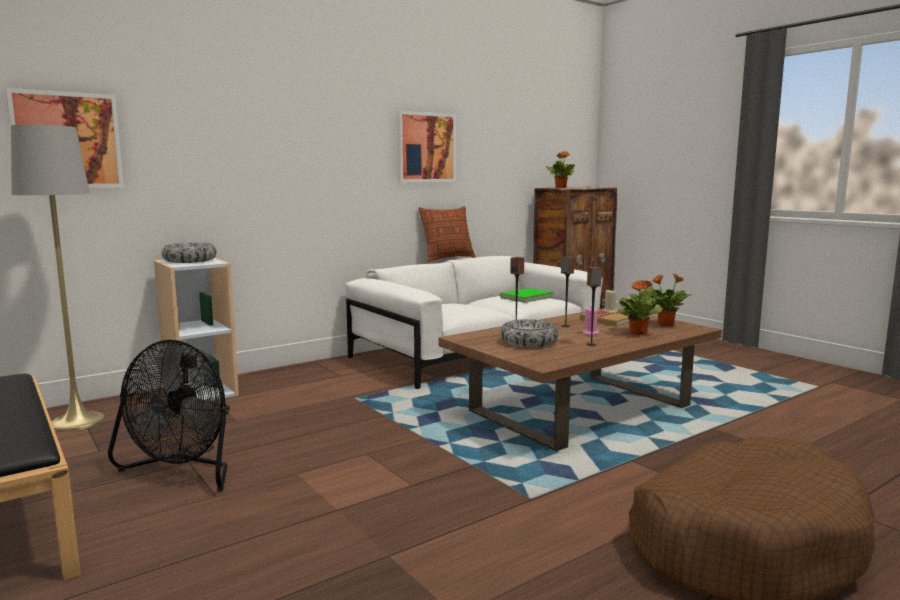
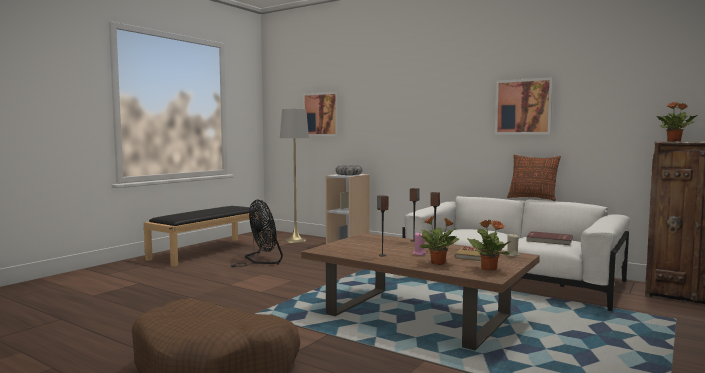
camera: 70 degrees right, 5 degrees down
(183, 469) = (258, 260): black fan -> black fan turned 150 degrees clockwise
(527, 297) = (549, 240): green book -> red book
(529, 342) = (372, 245): bowl -> none

